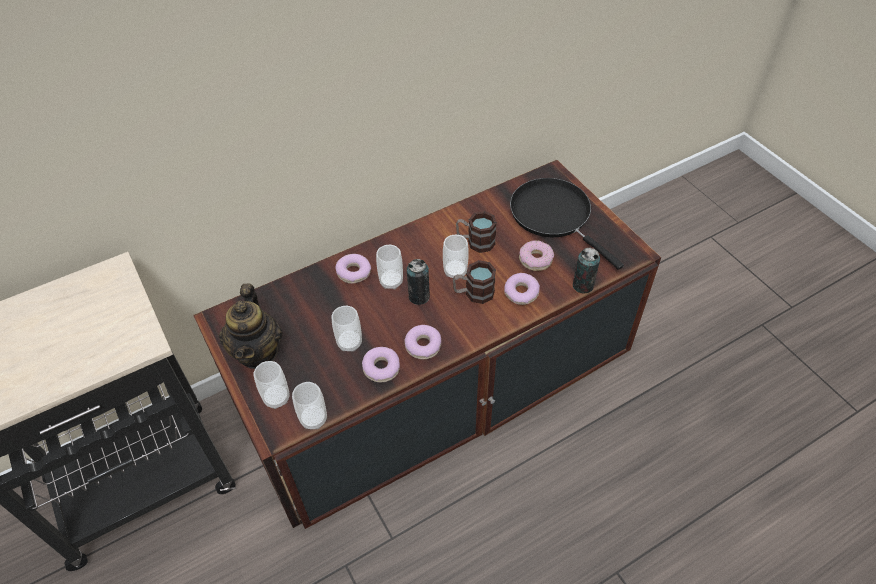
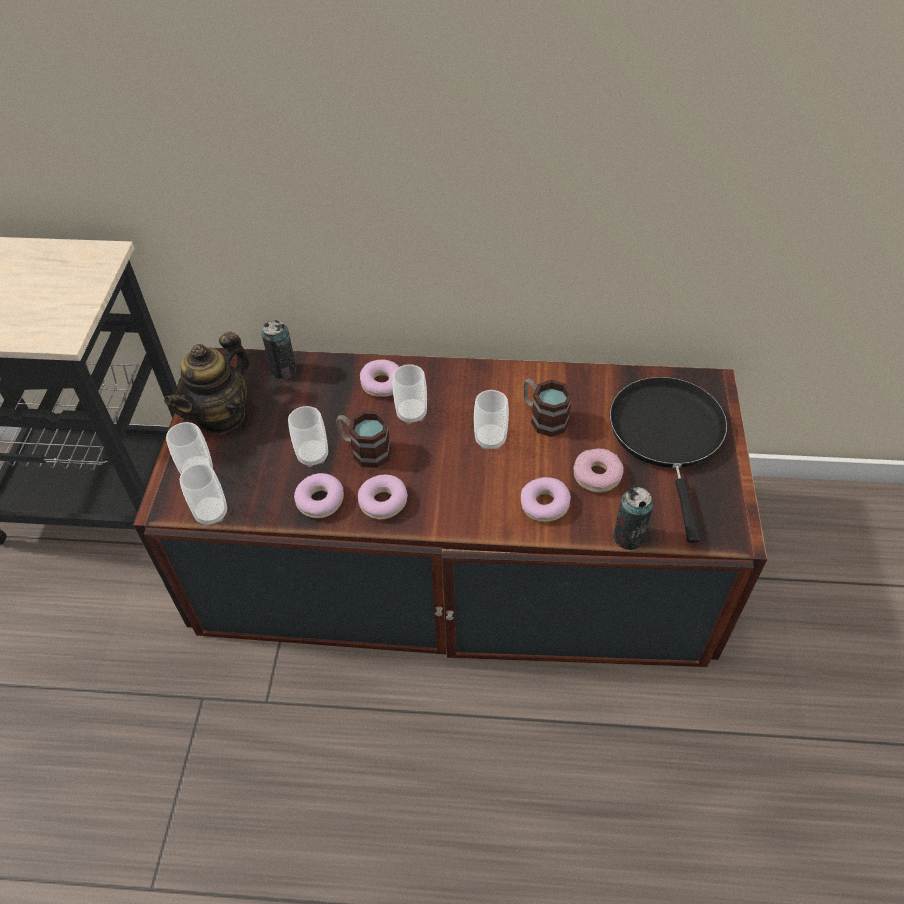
camera: 35 degrees right, 0 degrees up
(419, 296) = (426, 446): can -> can (284, 370)
(473, 293) = (489, 475): mug -> mug (364, 450)

